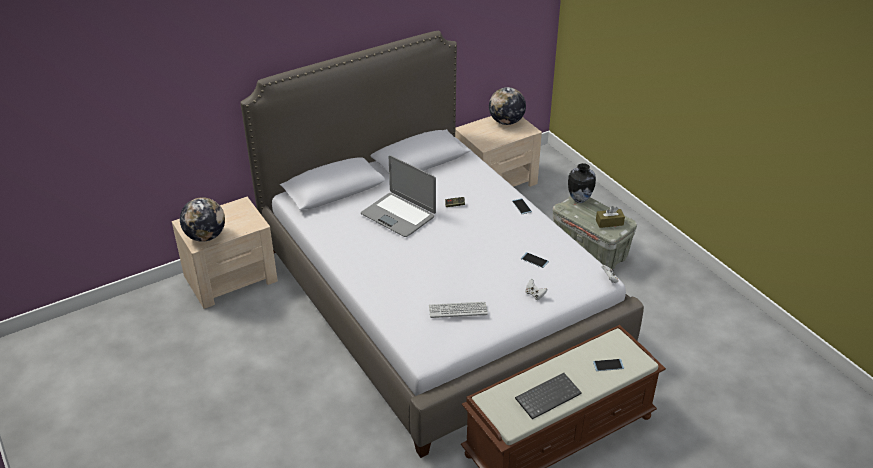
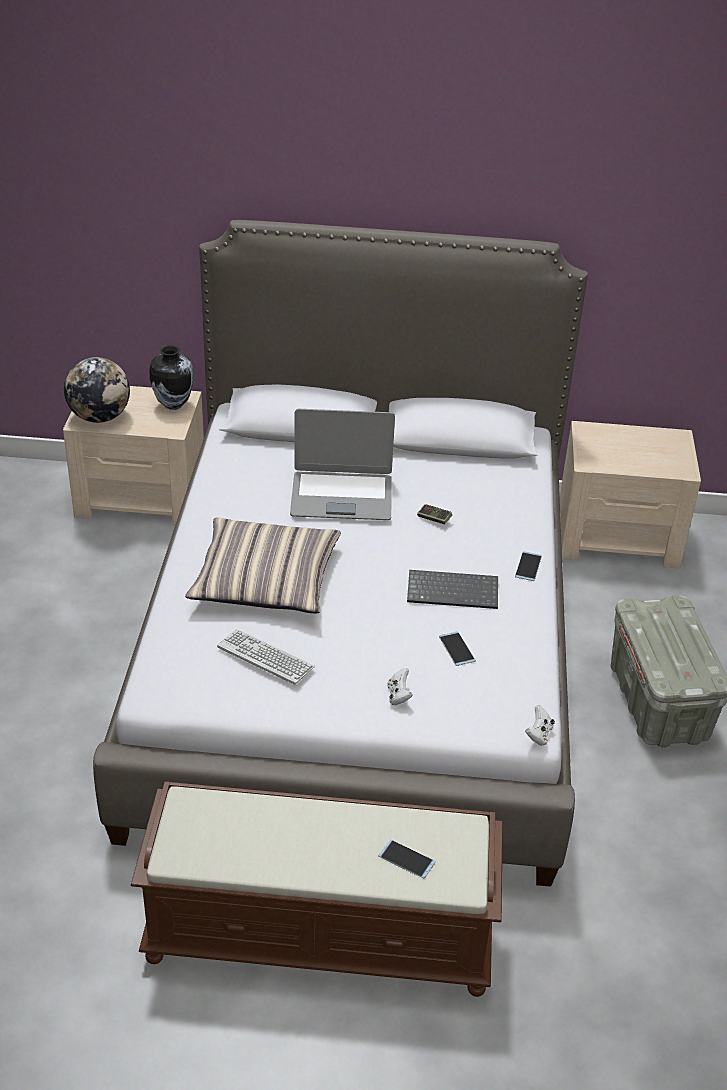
camera: 35 degrees right, 0 degrees up
(398, 215) = (341, 496): laptop -> laptop turned 75 degrees counterclockwise
(411, 274) = (265, 579): none -> pillow
(506, 122) = (660, 444): globe -> none
(548, 396) = (270, 847): keyboard -> keyboard (454, 590)
(579, 199) = (672, 608): vase -> vase (173, 404)
(609, 222) = (683, 665): brown tissue box -> none

